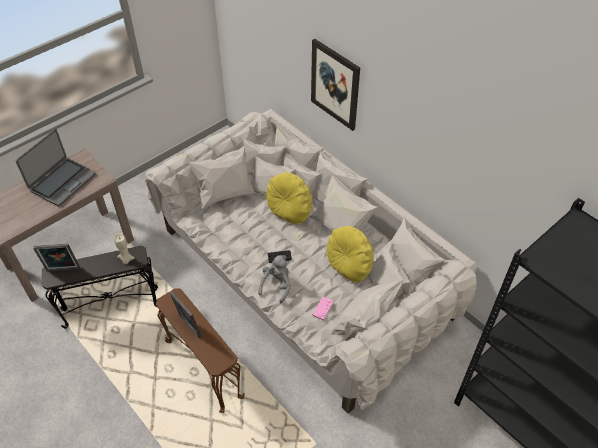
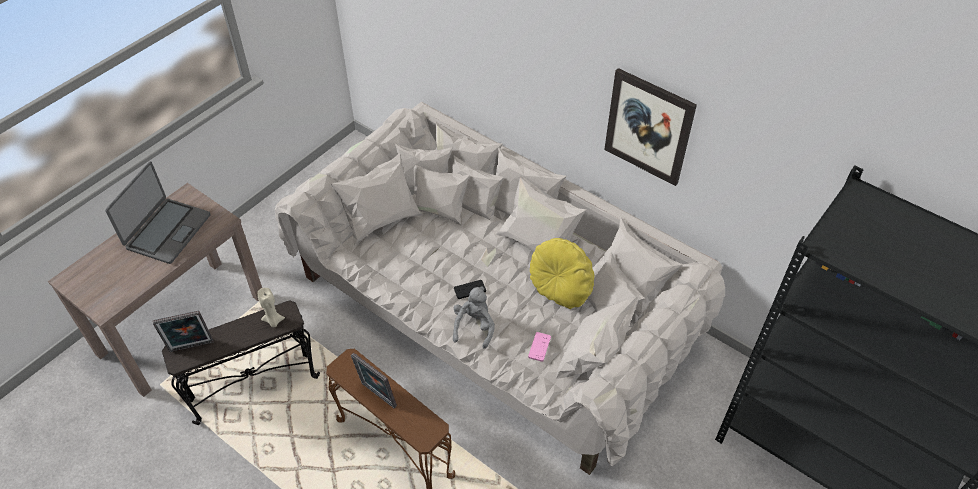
camera: 10 degrees left, 0 degrees up
(289, 213) = (469, 233): yellow pillow -> none
(335, 84) = (513, 61): picture -> picture (648, 127)

